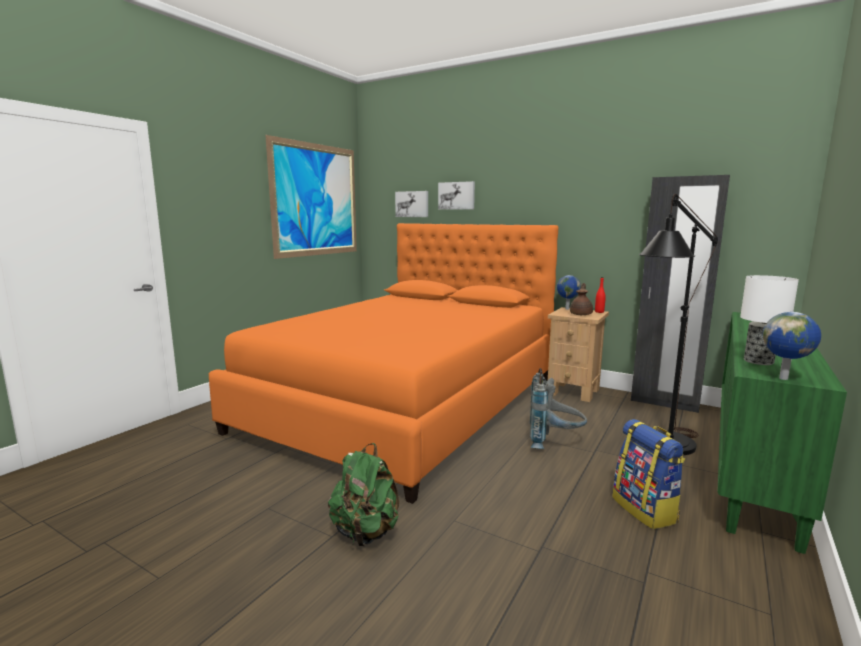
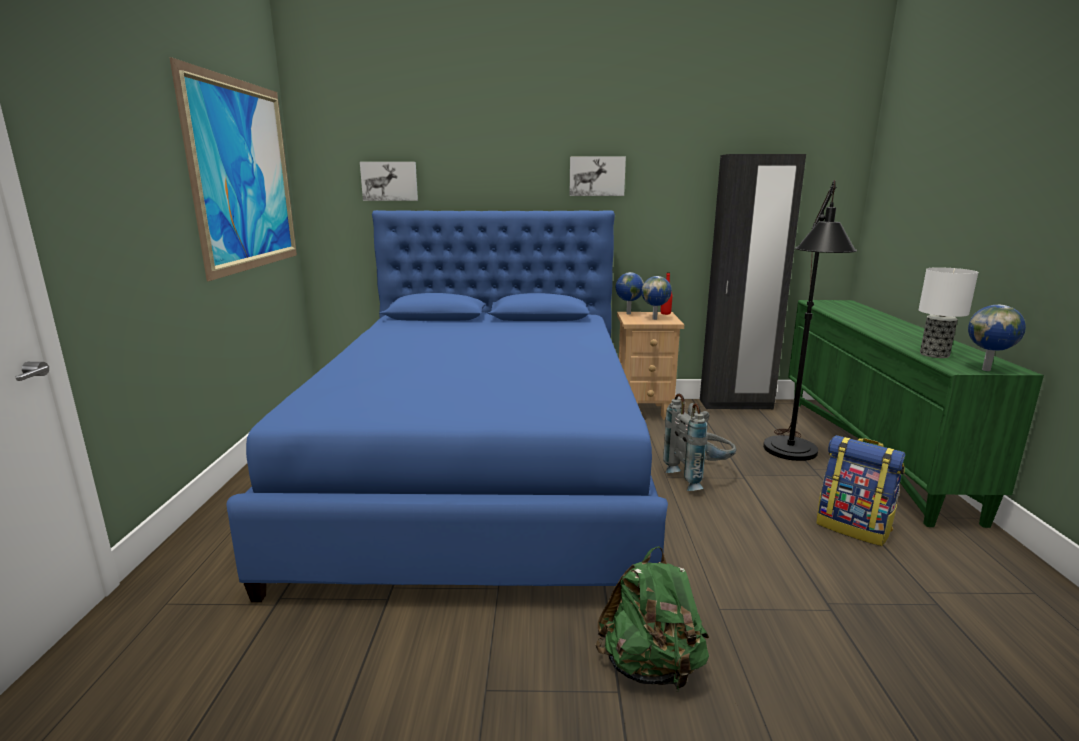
camera: 30 degrees left, 5 degrees up
(407, 403) = (482, 470): orange bed -> blue bed
(456, 195) = (463, 170): picture -> picture (597, 176)
(581, 314) = (655, 319): brown teapot -> globe

